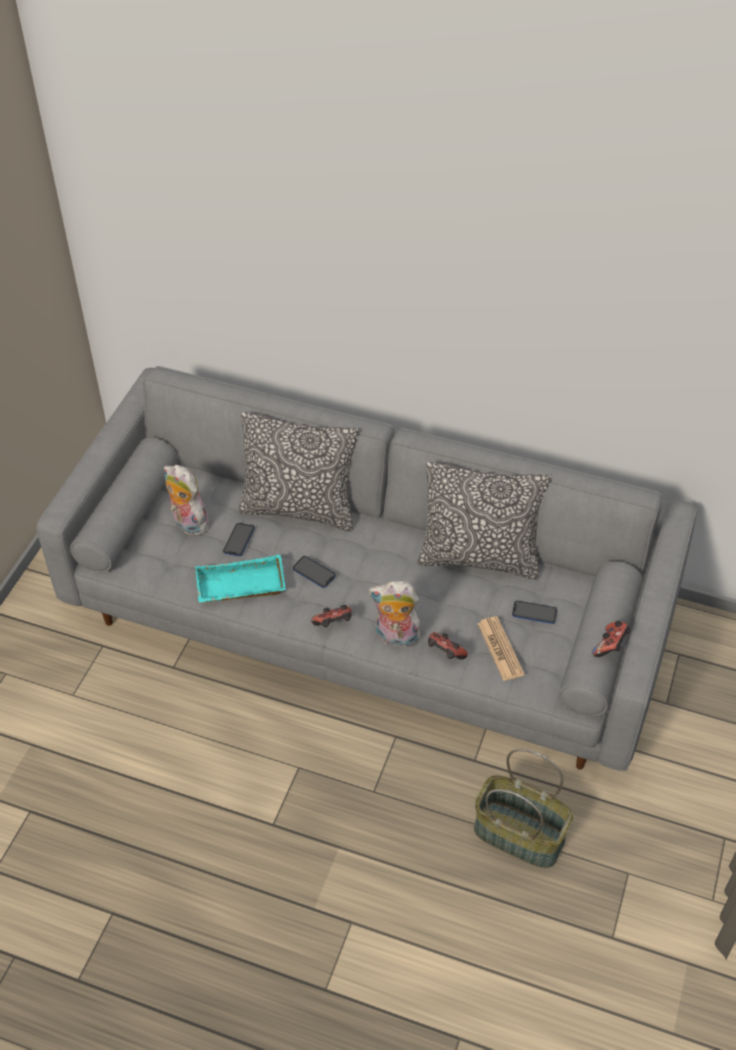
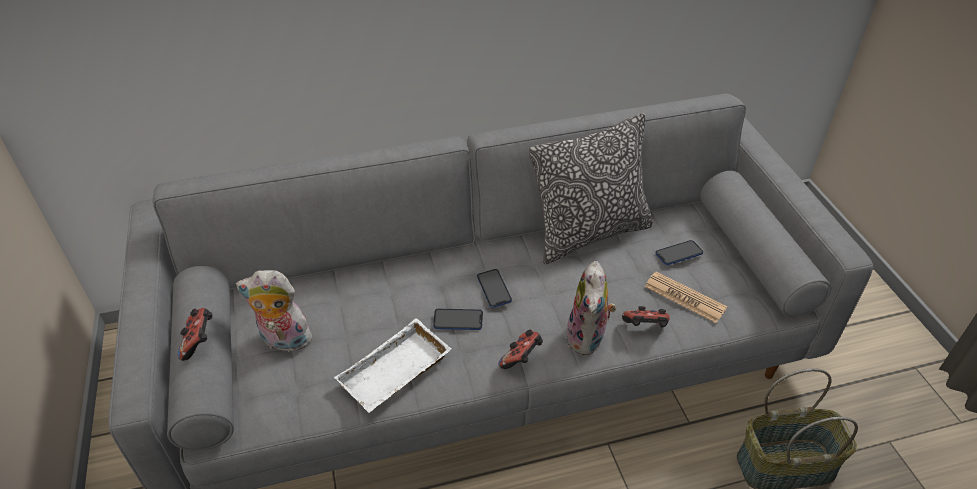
camera: 35 degrees left, 5 degrees down
(239, 540) = (354, 329): phone -> phone (494, 289)
(240, 587) = (395, 374): turquoise tray -> white tray
(299, 509) = (390, 271): pillow -> none
(395, 638) = (588, 338): plush toy -> plush toy turned 60 degrees counterclockwise
(610, 646) = (793, 238): game controller -> game controller (199, 342)

